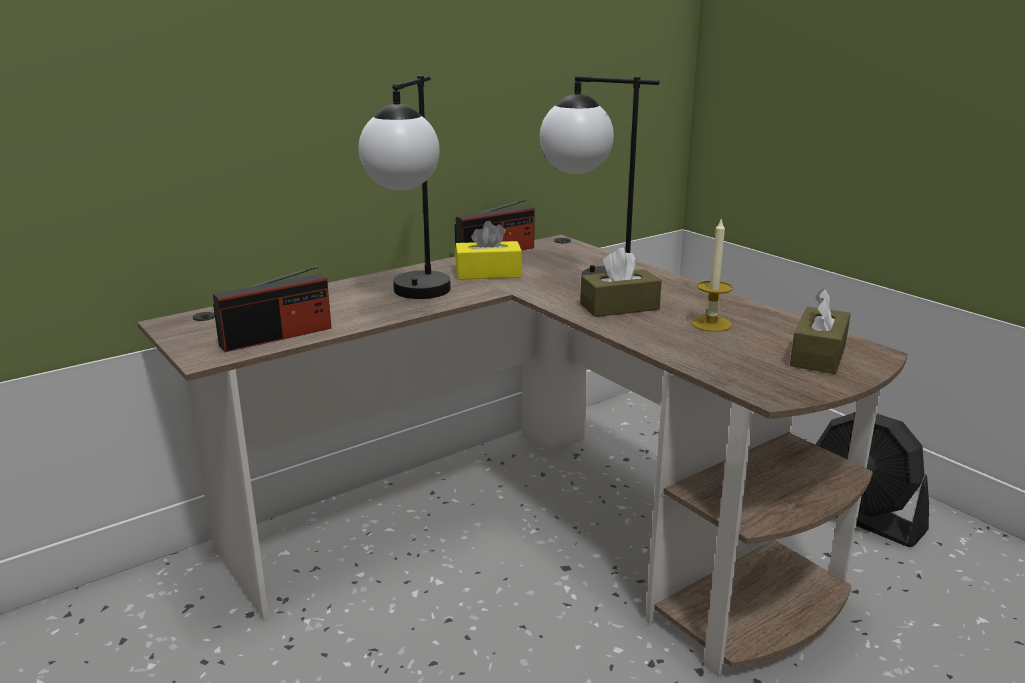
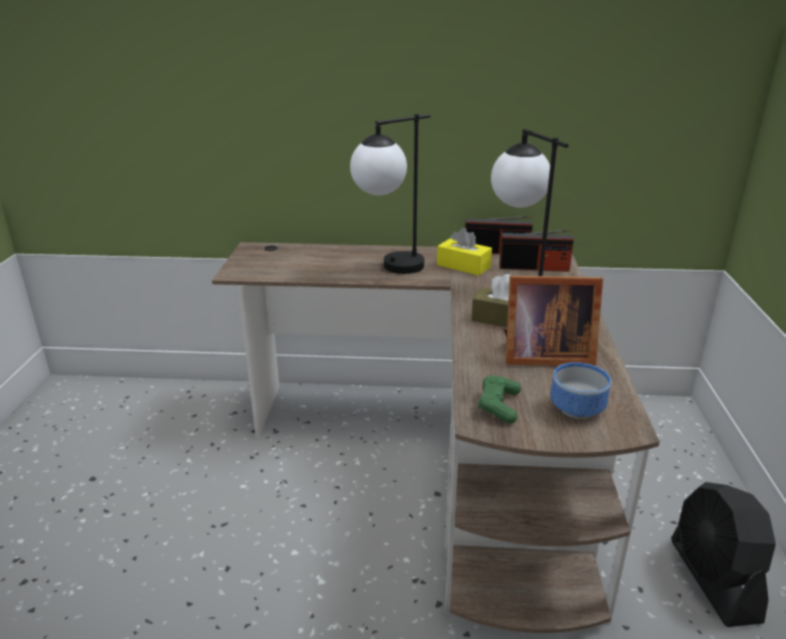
camera: 40 degrees right, 5 degrees up
(277, 336) = (281, 272): radio -> radio (534, 267)
(711, 324) = (543, 355): candle -> picture frame
(758, 375) = (499, 405): none -> green game controller
(818, 355) = (576, 410): brown tissue box -> bowl

